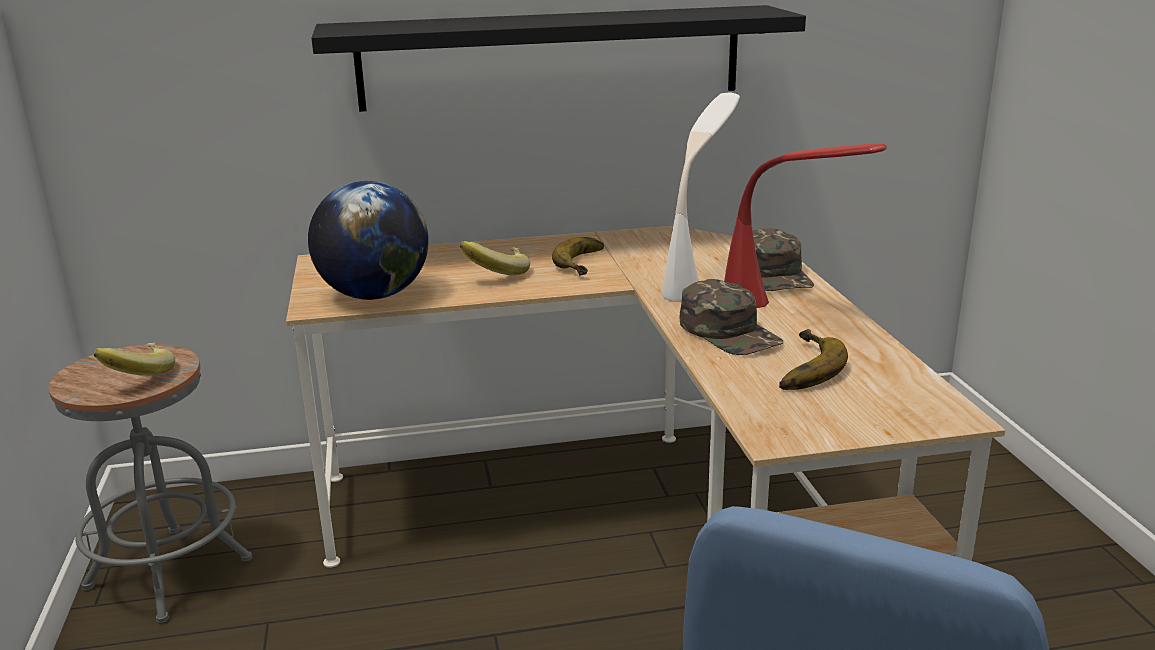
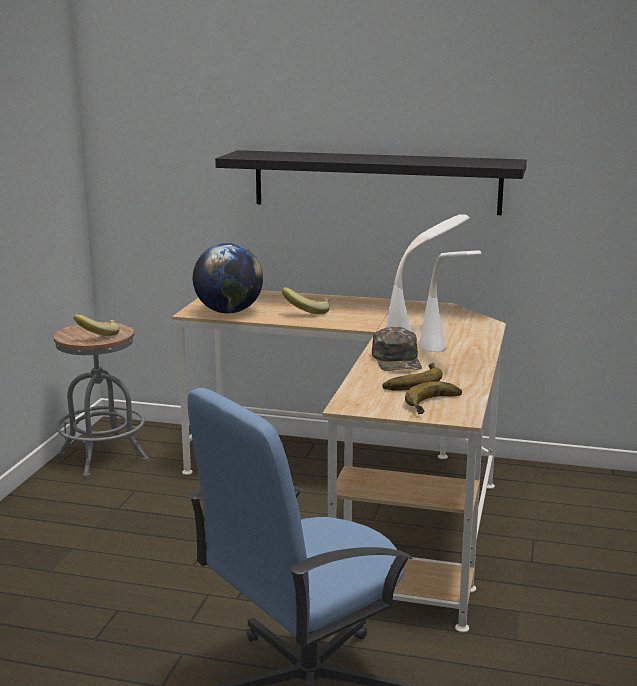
camera: 25 degrees right, 5 degrees down
(587, 262) = (367, 314): banana -> banana (437, 404)
(775, 274) = (473, 338): green cap -> none
(791, 316) = (446, 359): red table lamp -> white table lamp

